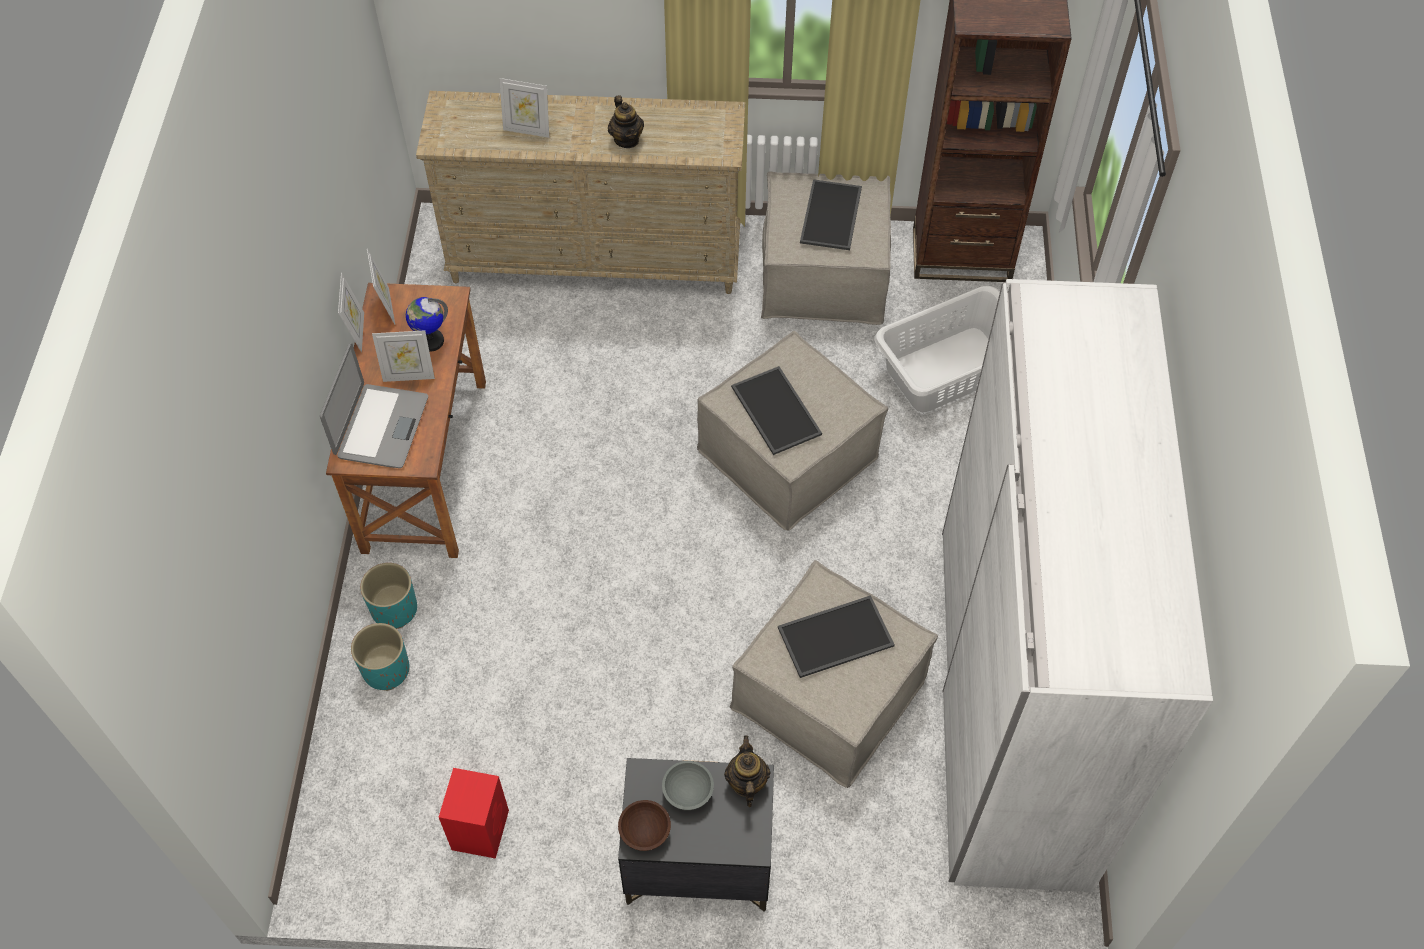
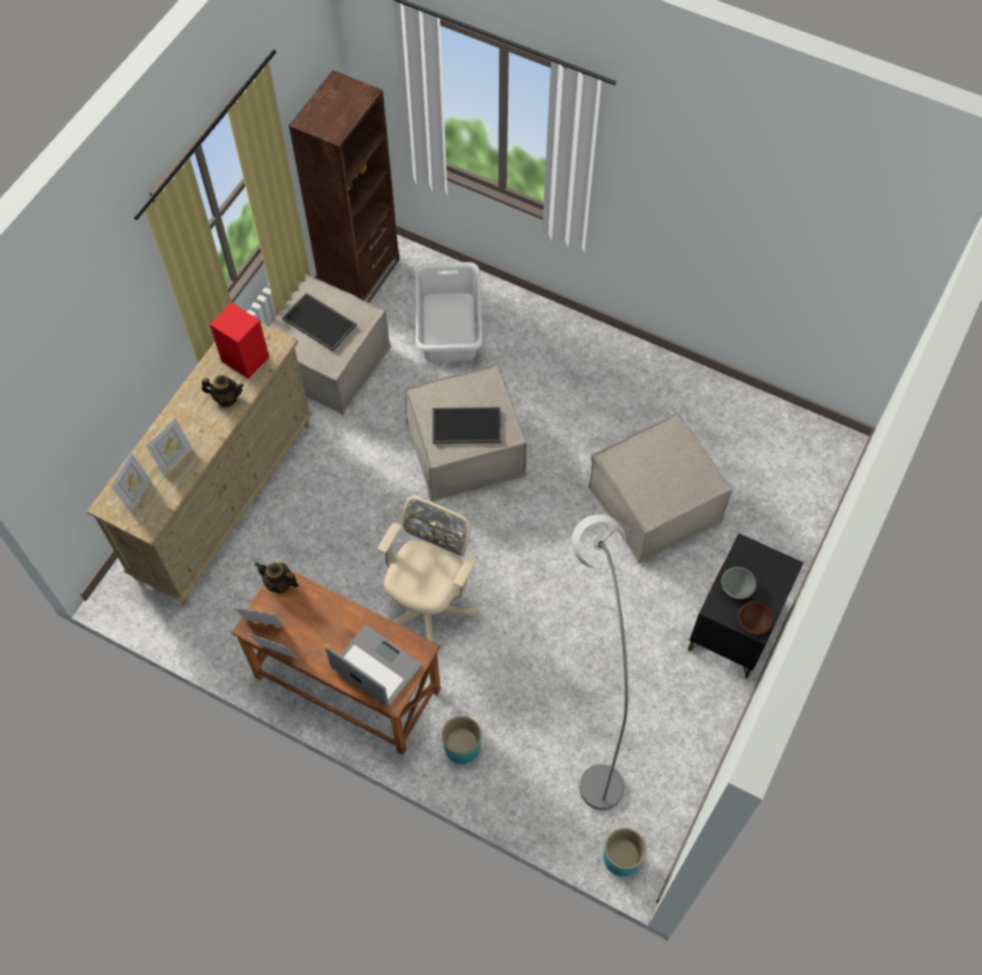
camera: 65 degrees left, 5 degrees up
(386, 670) = (509, 769): turquoise planter -> turquoise planter (621, 858)
(409, 375) = (338, 633): picture frame -> picture frame (137, 495)
(430, 341) = (314, 607): globe -> none
(480, 828) = (658, 748): red speaker -> red speaker (244, 358)
(504, 728) = (591, 707): none -> grey floor lamp
(557, 504) = (429, 607): none -> beige office chair
(746, 783) = (744, 552): teapot -> teapot (279, 584)
(835, 638) = (655, 467): tray -> none
(1011, 702) = (704, 409): white wardrobe -> none

